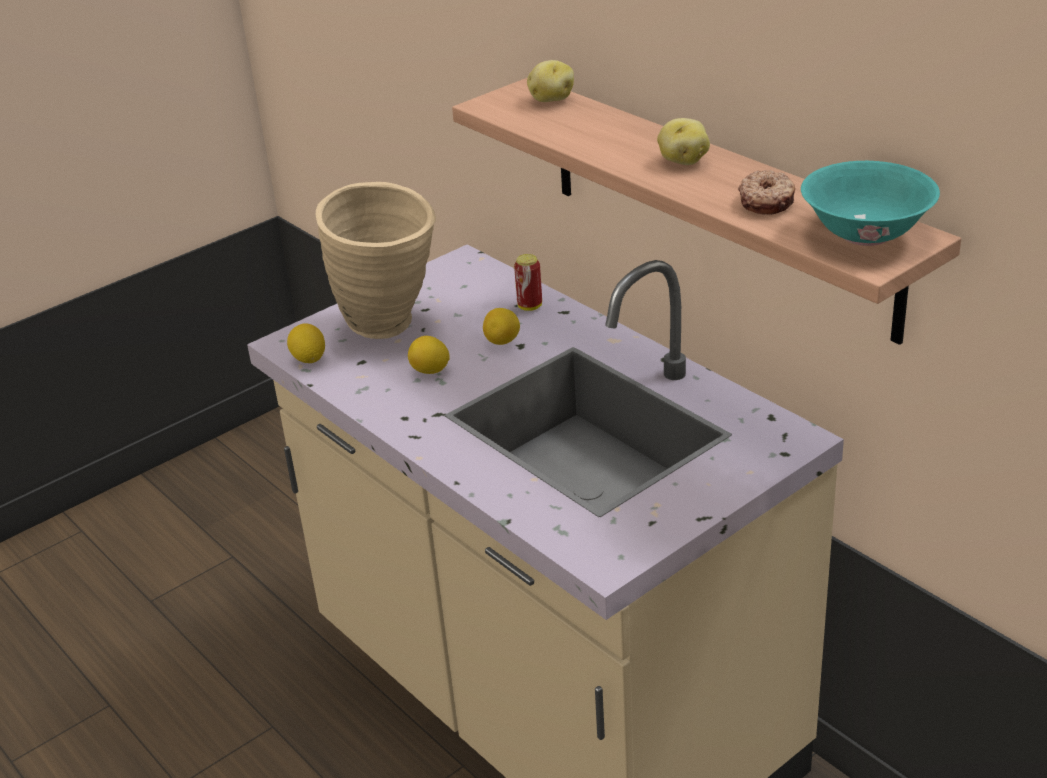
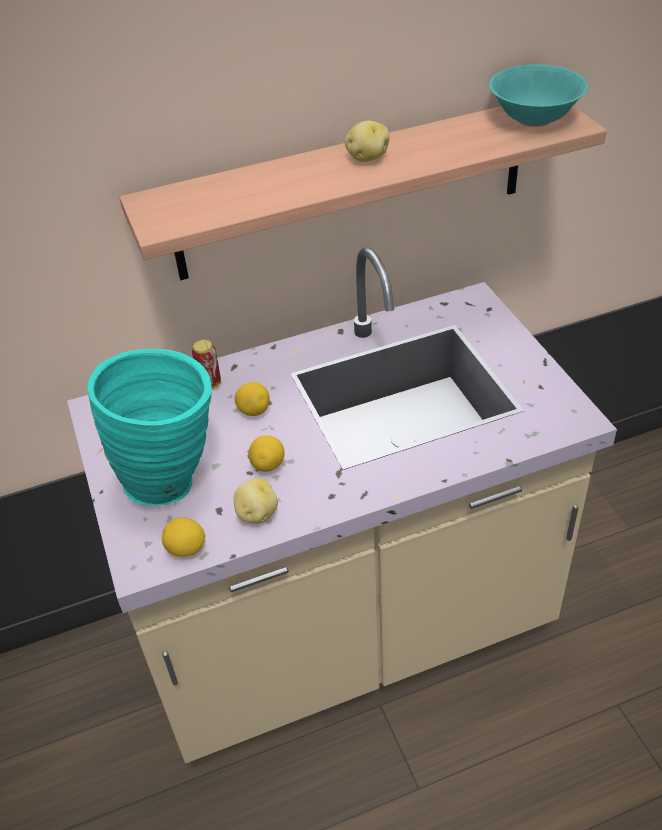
camera: 70 degrees left, 10 degrees up
(391, 327) = (174, 478): beige vase -> turquoise vase
(550, 100) = (187, 193): potato -> potato (256, 514)
(767, 201) = (462, 140): donut -> none

